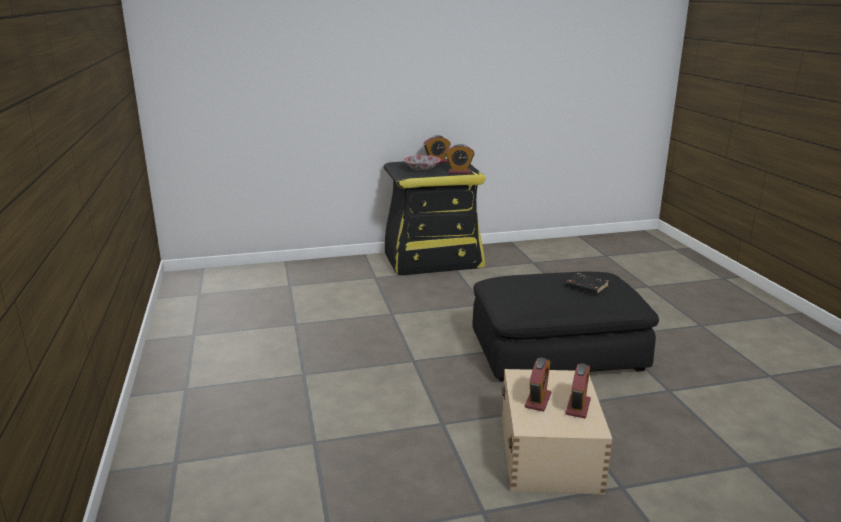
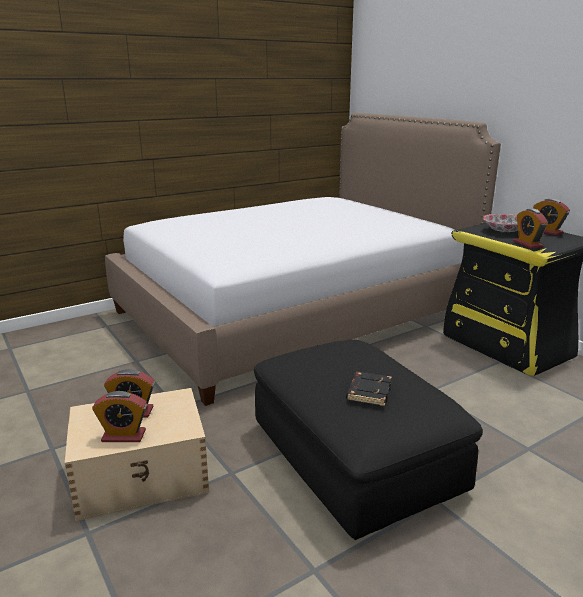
camera: 70 degrees right, 0 degrees up
(285, 327) = (294, 314): none -> bed

